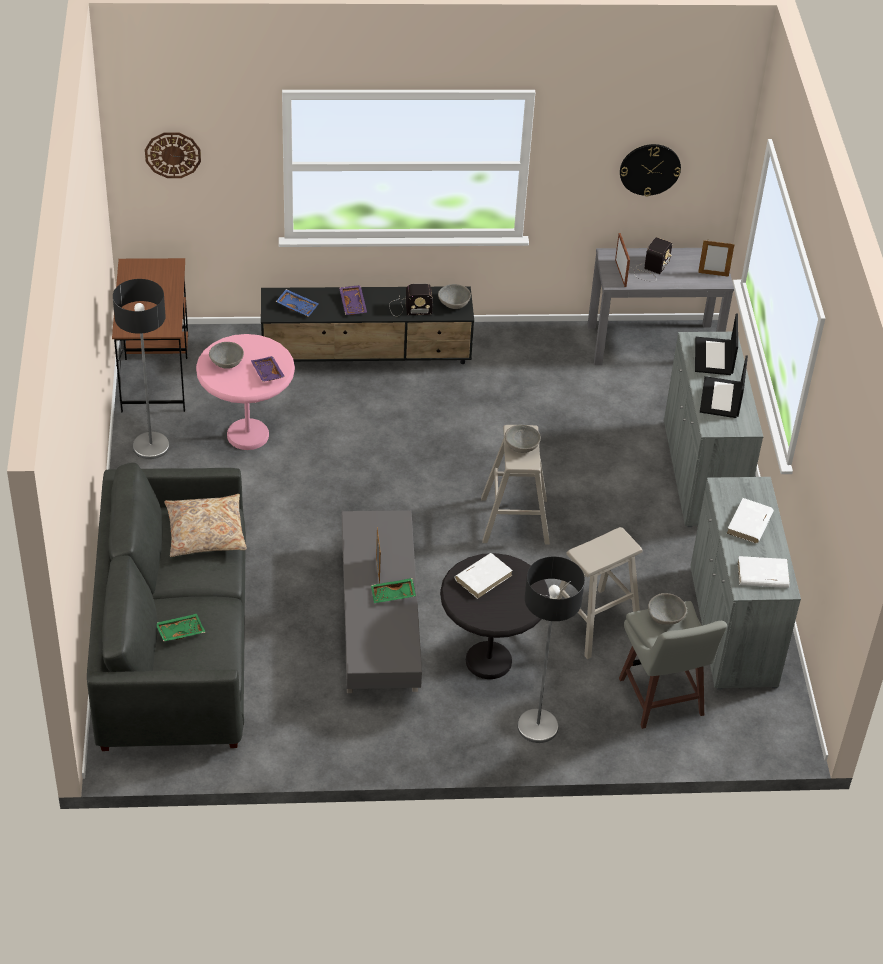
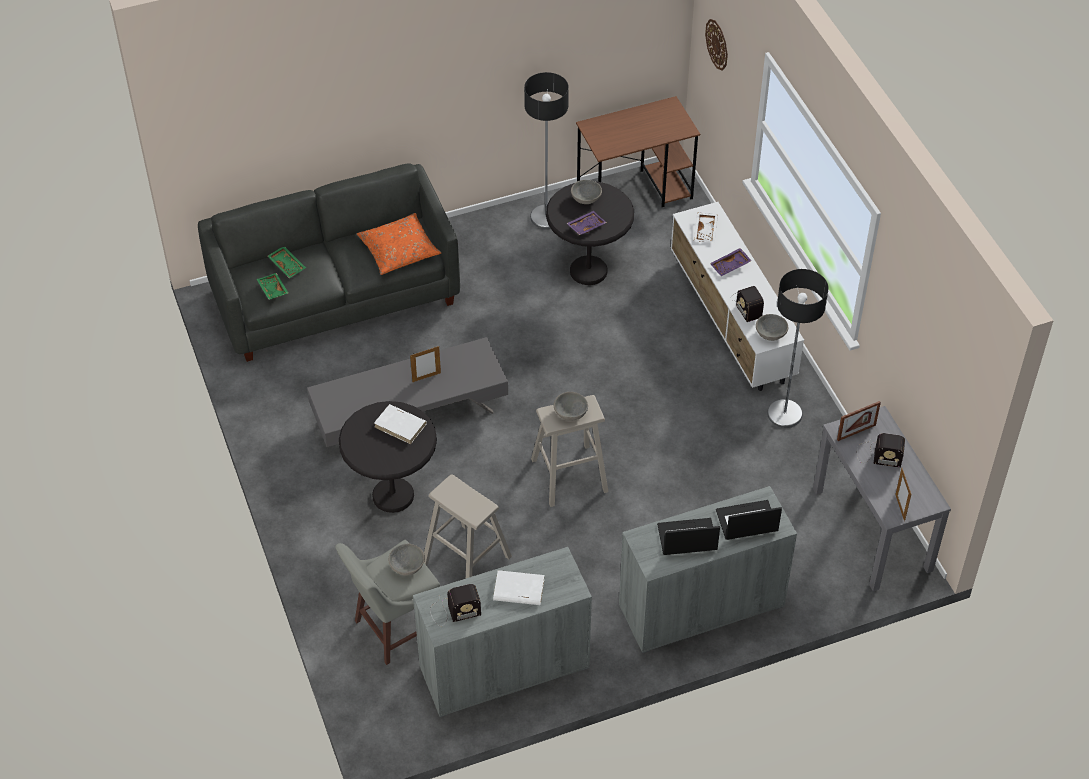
camera: 75 degrees right, 5 degrees up
(205, 533) = (399, 250): beige pillow -> orange pillow
(248, 435) = (588, 271): pink side table -> black side table
(297, 306) = (706, 231): blue tray -> white tray
(367, 356) = (731, 320): black tv stand -> white tv stand
(393, 595) = (402, 394): green tray -> green tray (272, 290)
(537, 726) = (331, 546): floor lamp -> floor lamp (784, 414)
(650, 169) = (926, 373): wall clock -> none
(762, 575) = (453, 611): white book -> radio

